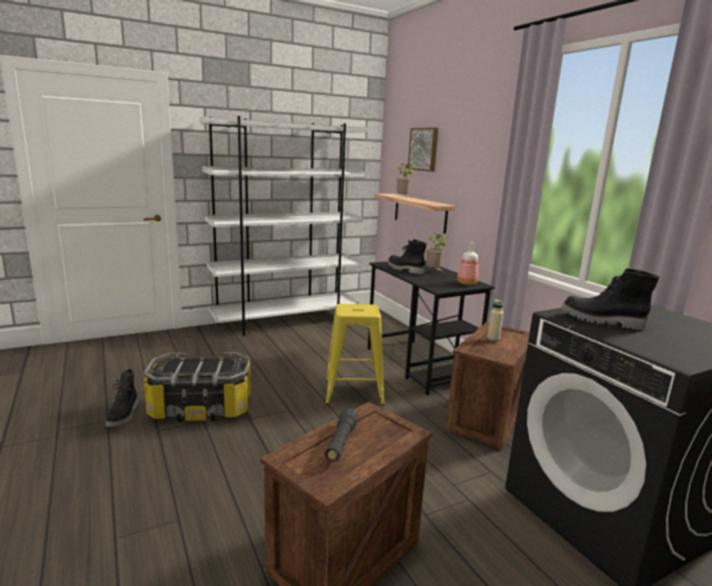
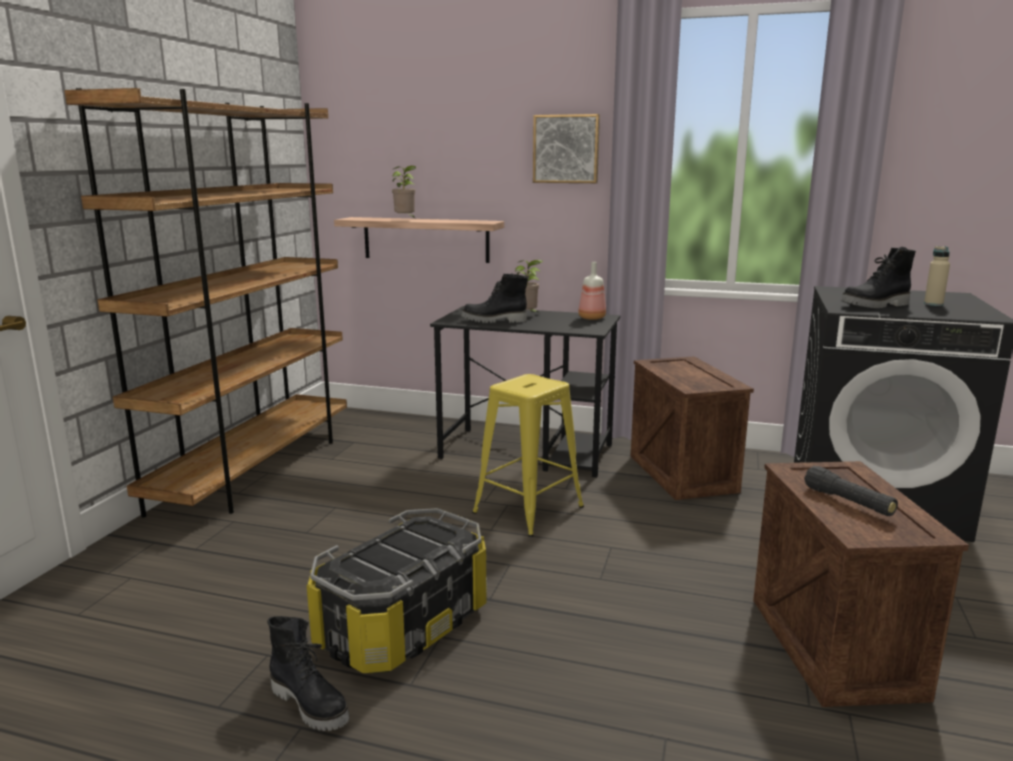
camera: 45 degrees left, 0 degrees up
(286, 322) = (256, 469): white bookcase -> brown bookcase
(424, 149) = (421, 143): picture -> picture (566, 149)
(493, 339) = (681, 372): beige bottle -> beige bottle (933, 304)

